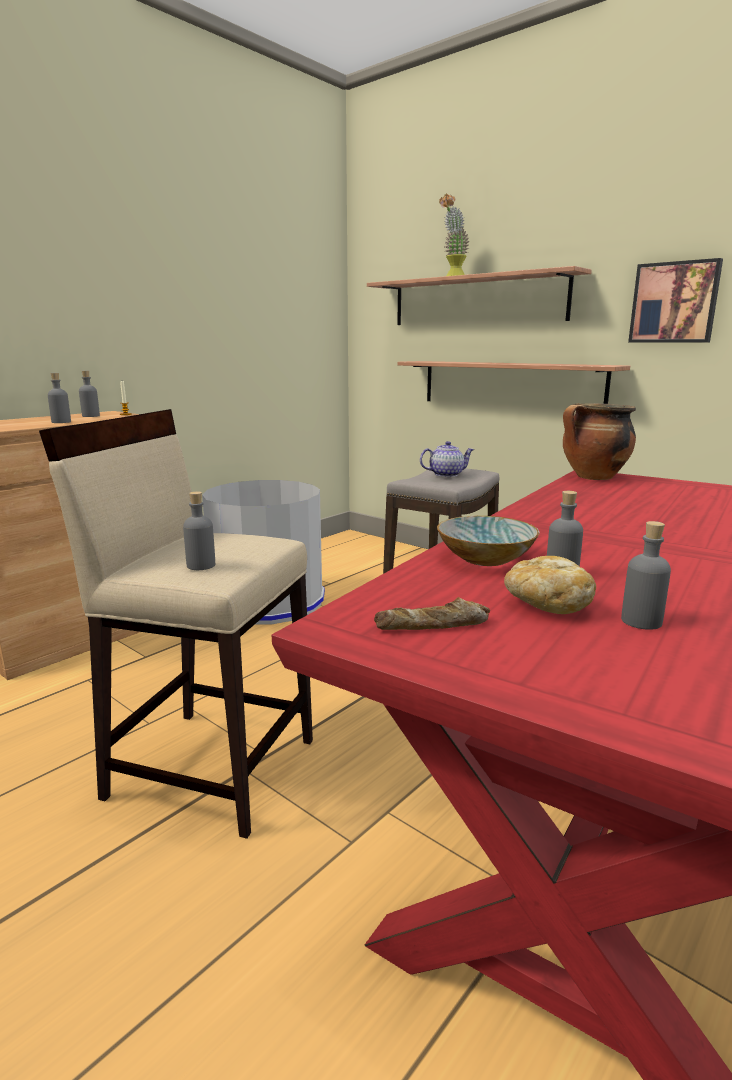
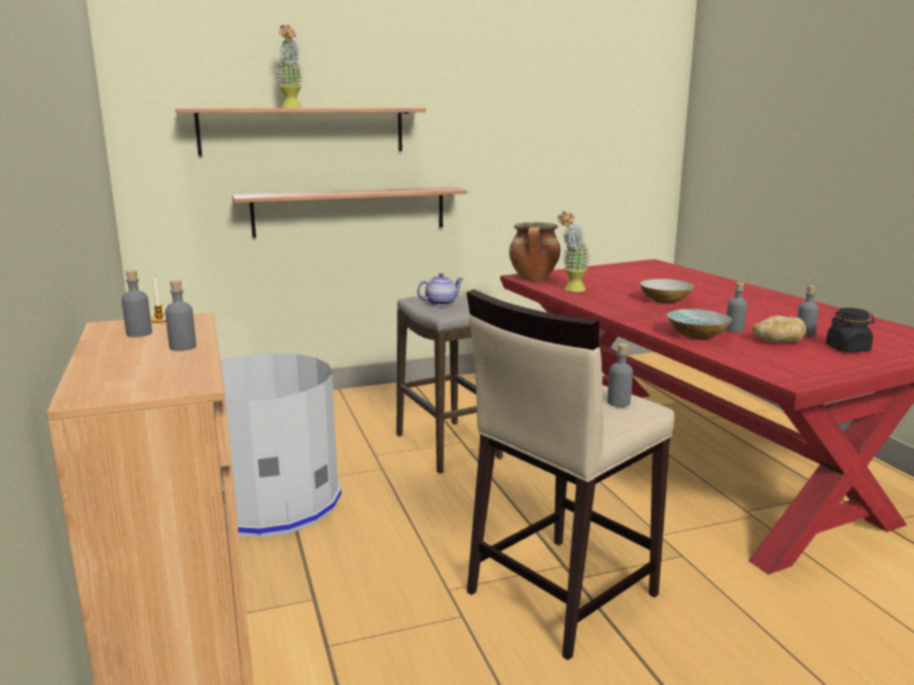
camera: 60 degrees left, 0 degrees up
(433, 625) = (797, 363): bread -> none
(446, 474) = (441, 303): teapot -> teapot turned 45 degrees clockwise
(580, 493) = (571, 290): none -> potted plant
(609, 662) = (847, 348): none -> black jar
(640, 528) = (664, 300): none -> bowl
(674, 303) = (482, 138): picture -> none

